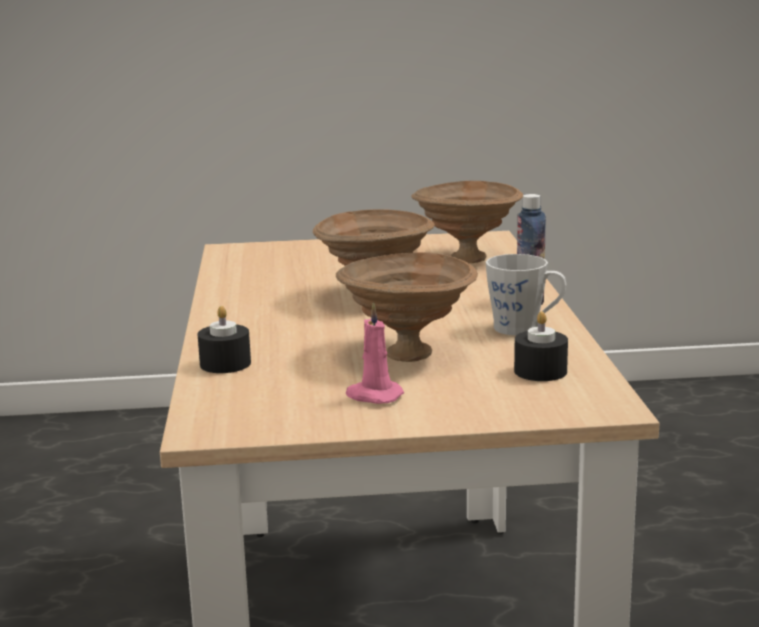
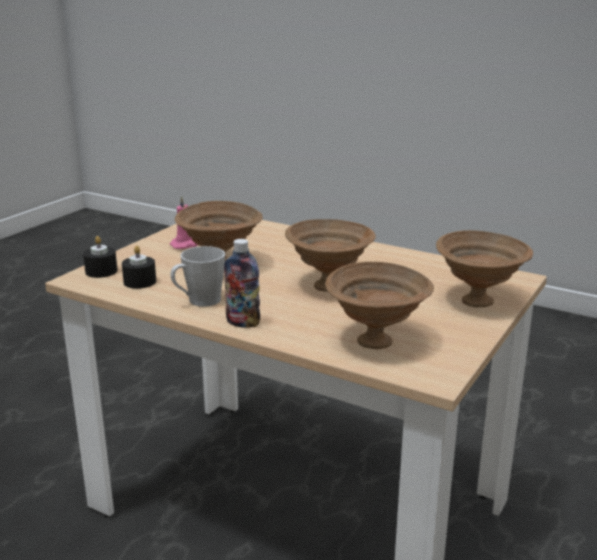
camera: 125 degrees right, 5 degrees up
(225, 364) = (278, 232): black candle -> black candle (101, 271)
(314, 250) = (478, 301): none -> brown bowl

